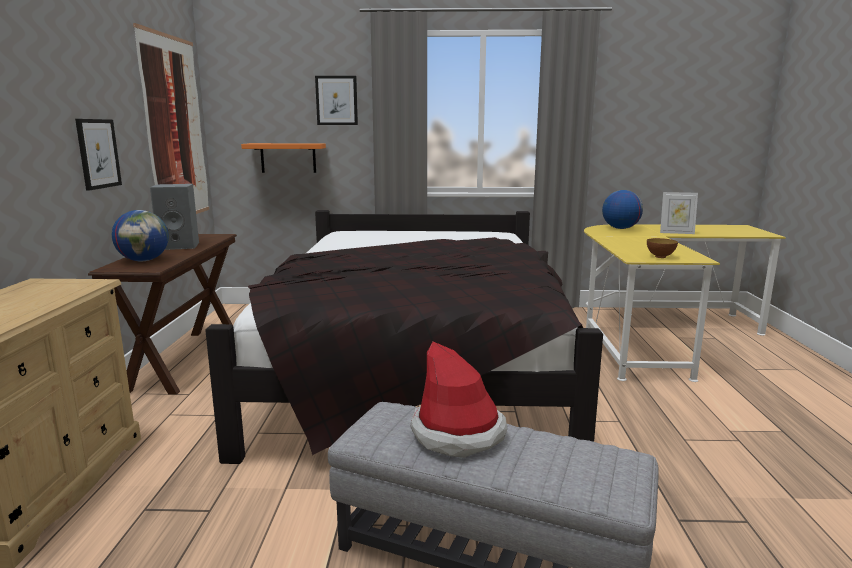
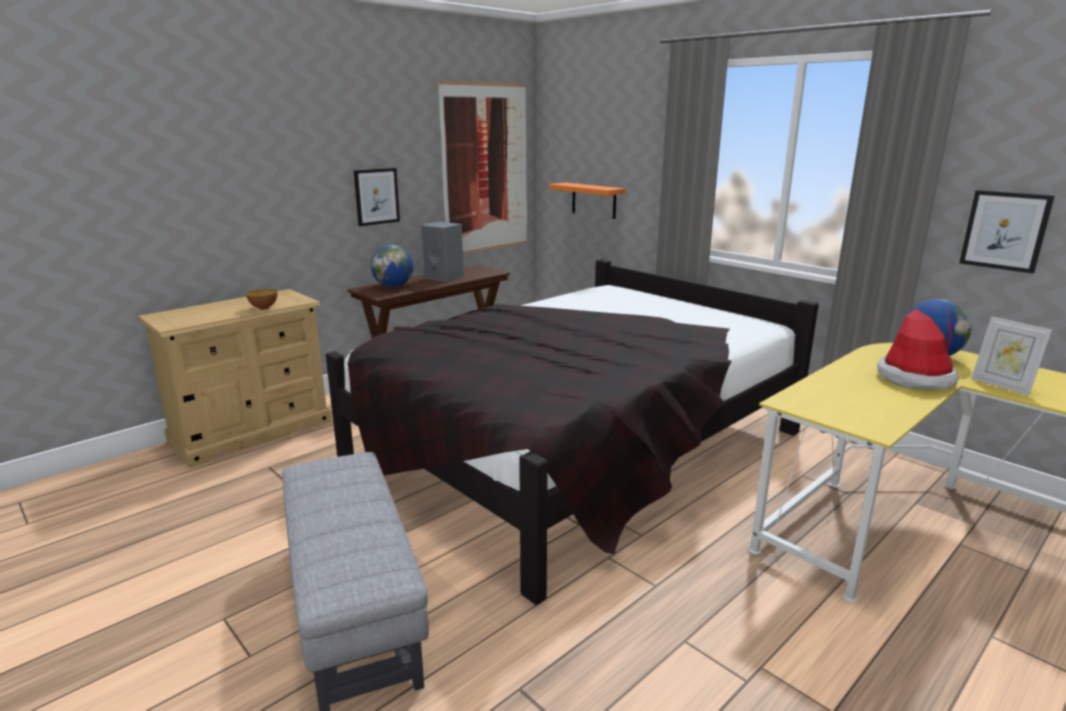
camera: 45 degrees right, 5 degrees up
(336, 100) = (639, 142): picture -> picture (1005, 230)
(458, 433) = (340, 495): hat -> hat (915, 378)
(660, 257) = (830, 410): bowl -> bowl (264, 308)

